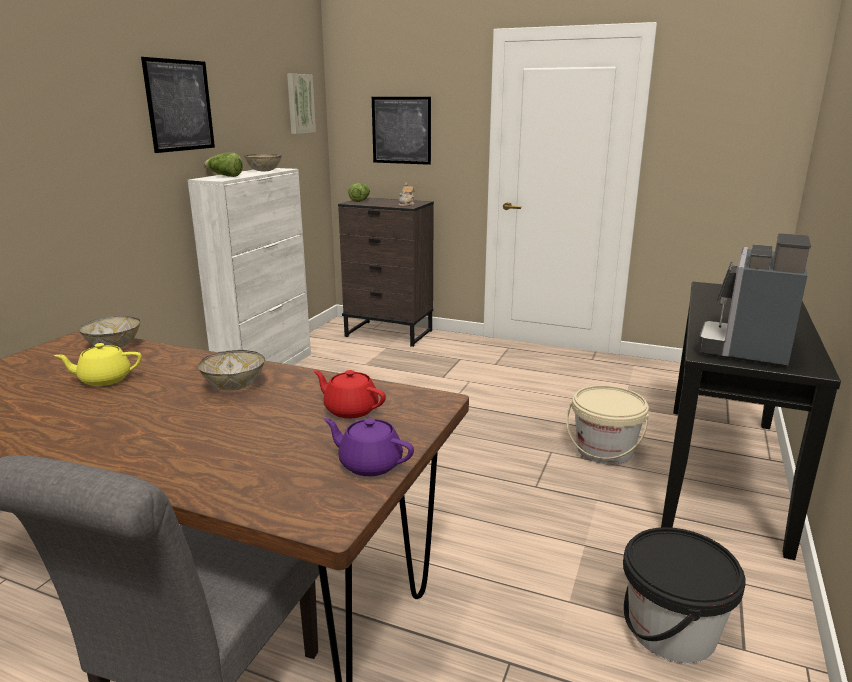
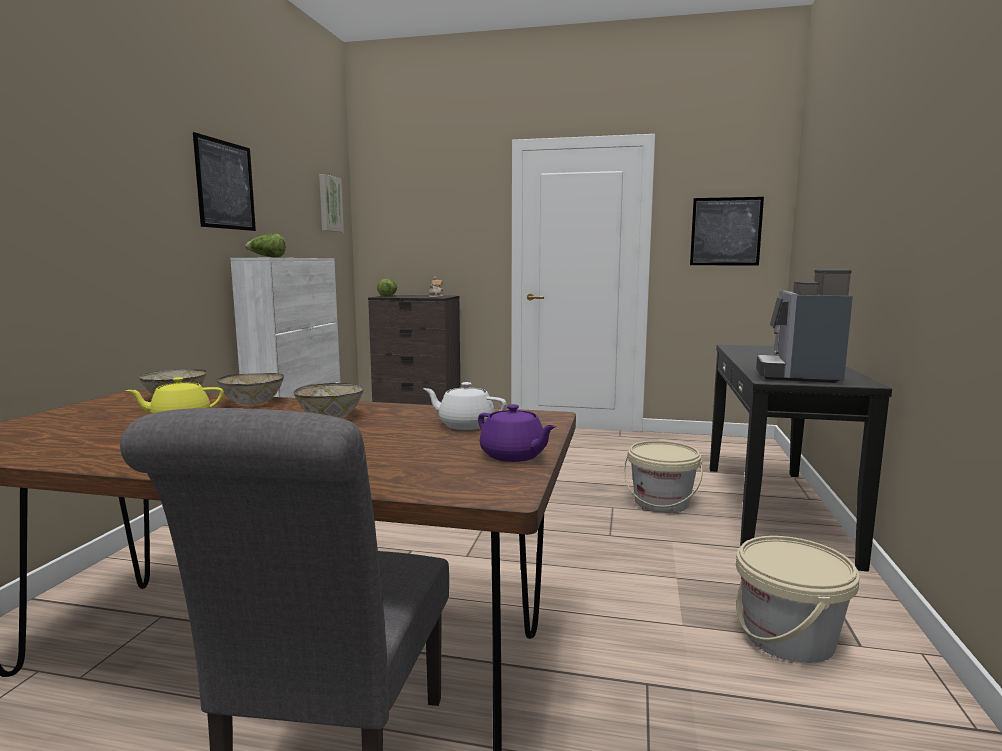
camera: 10 degrees left, 10 degrees down
(264, 171) = (303, 257): bowl -> bowl (253, 403)
(350, 410) = (465, 425): red teapot -> white teapot
(369, 464) = (513, 456): purple teapot -> purple teapot turned 150 degrees counterclockwise
(401, 130) = (426, 231): picture -> picture (725, 231)
(671, 630) = (788, 637): black bucket -> beige bucket

